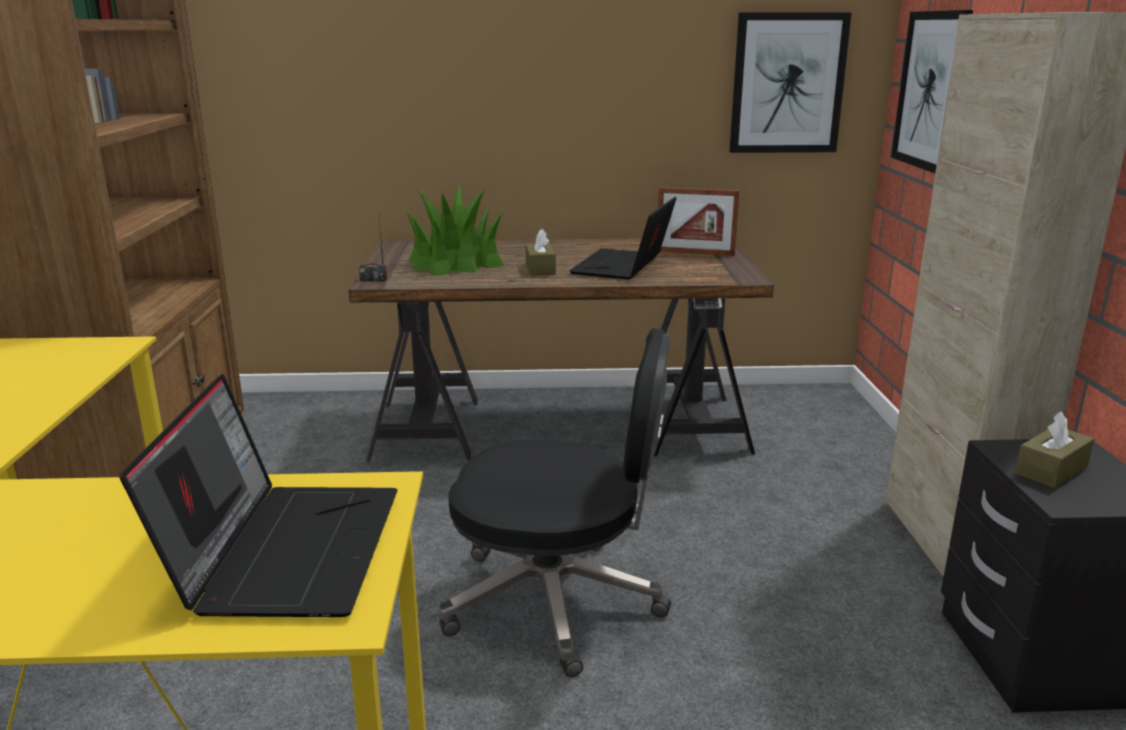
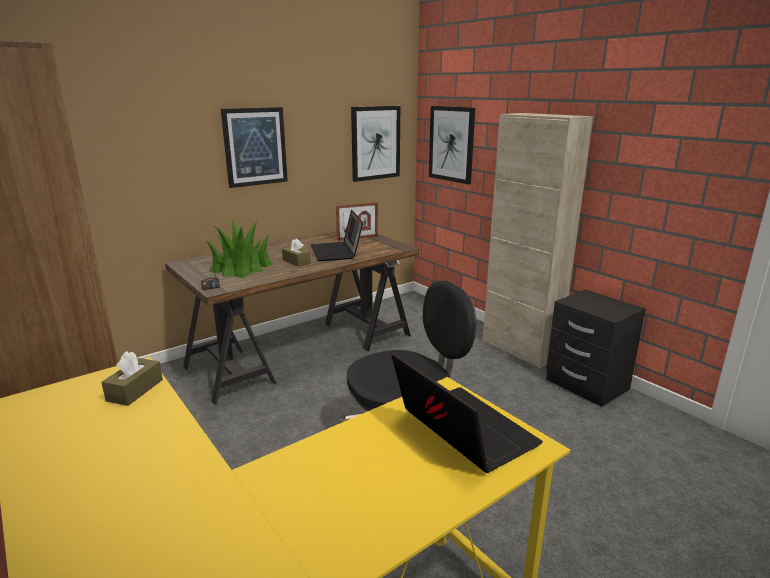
camera: 35 degrees left, 0 degrees up
(543, 75) = (255, 147): none -> picture
(1051, 470) = (592, 305): brown tissue box -> brown tissue box (135, 390)

